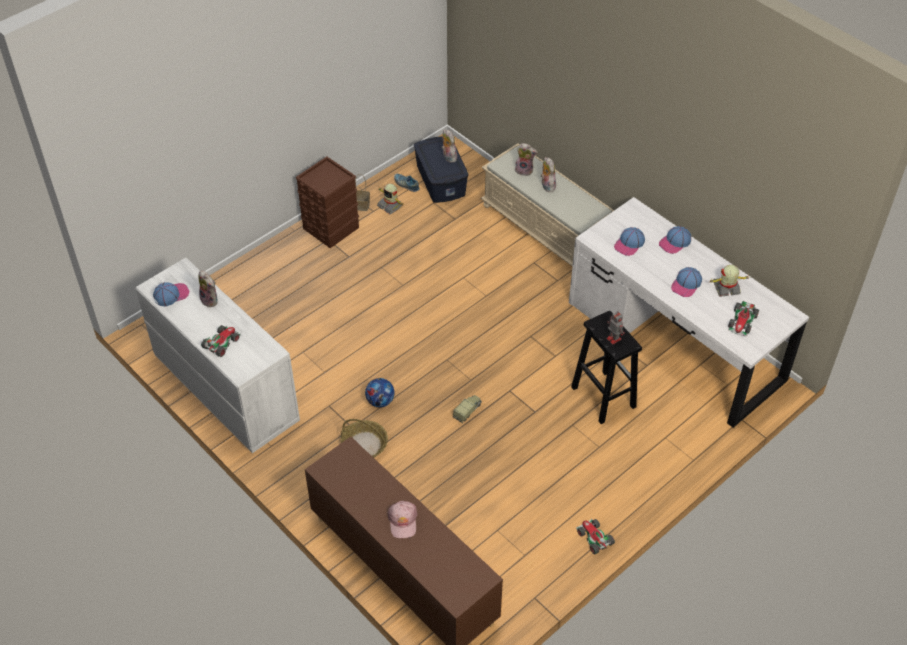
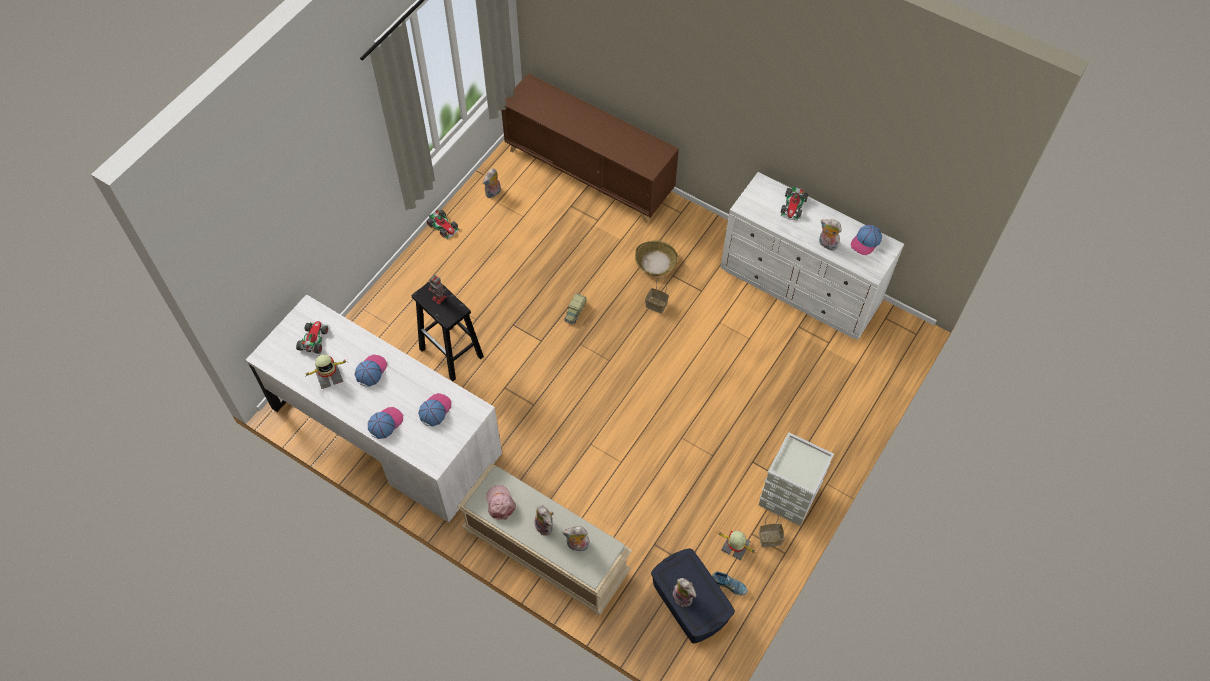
camera: 165 degrees right, 10 degrees up
(331, 228) = (788, 496): brown storage box -> grey storage box
(380, 401) = (657, 304): football -> basket
(403, 521) = (586, 126): pink cap -> pink cap (500, 503)
(526, 568) = (493, 193): none -> plush toy

